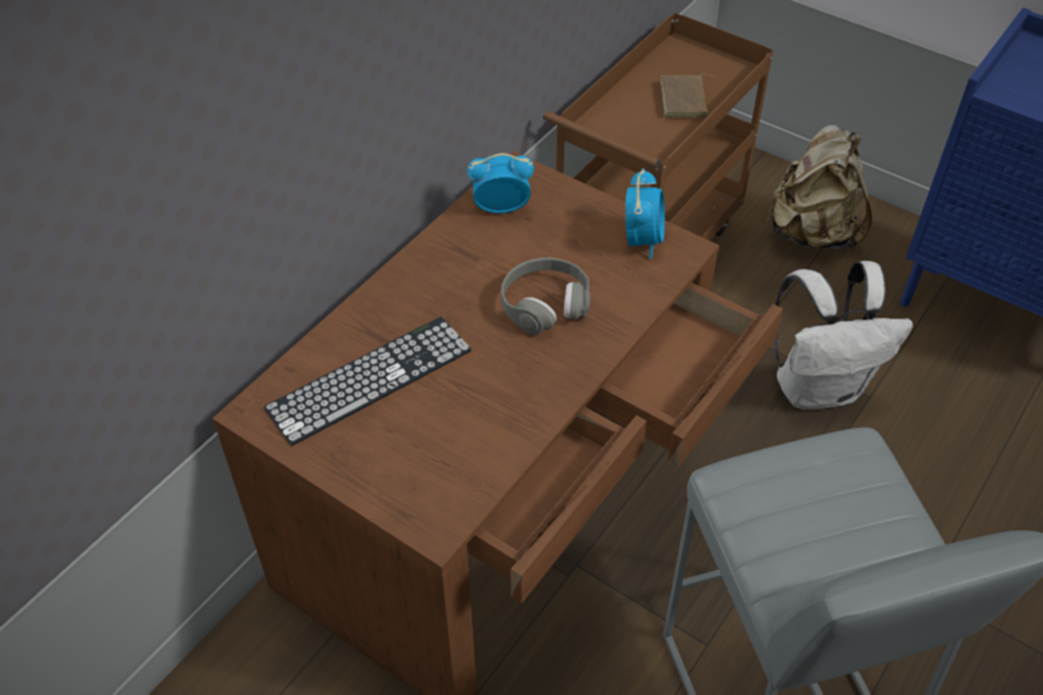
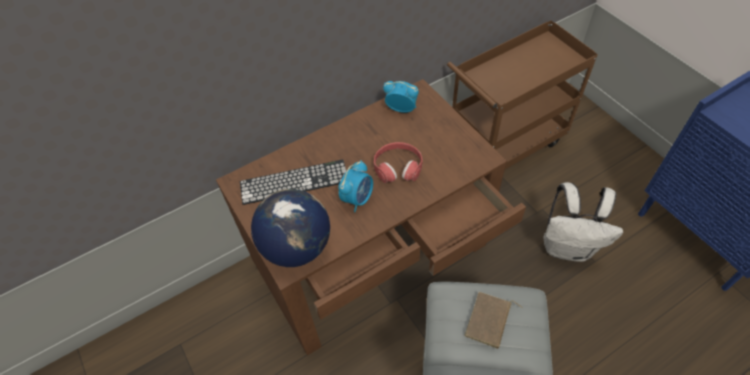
camera: 25 degrees right, 5 degrees up
(433, 485) = (296, 246): none -> globe
(545, 304) = (398, 167): grey headphones -> red headphones
(642, 240) = (466, 146): alarm clock -> alarm clock (357, 198)
(685, 100) = (536, 71): brown book -> brown book (489, 321)
(812, 232) = (604, 159): beige backpack -> none

